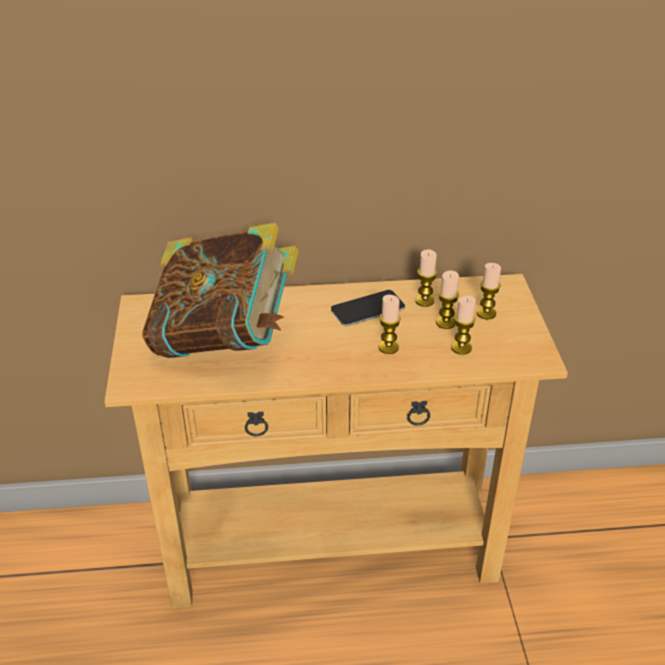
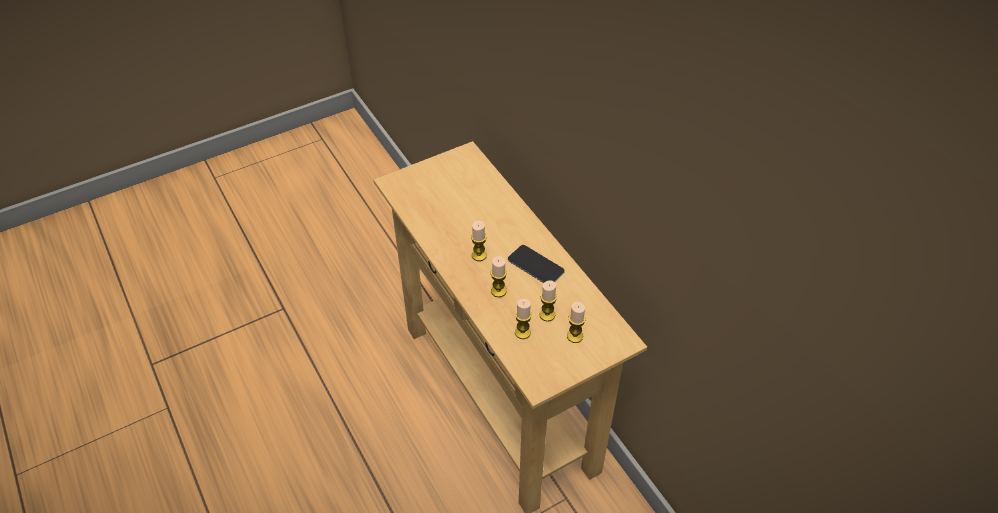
camera: 65 degrees right, 10 degrees up
(225, 339) = (457, 206): book -> none
(424, 301) = (566, 294): candle -> candle (479, 255)

